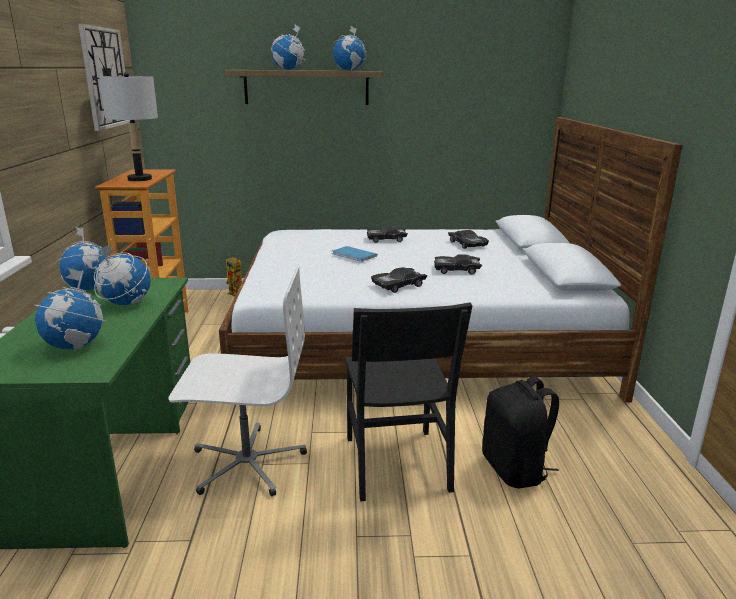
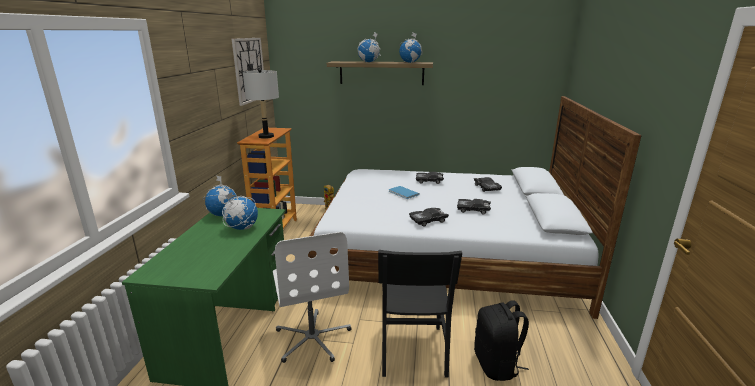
camera: 10 degrees right, 0 degrees up
(76, 346) = (204, 259): globe -> none
(246, 462) = (313, 338): white office chair -> white office chair turned 60 degrees clockwise

